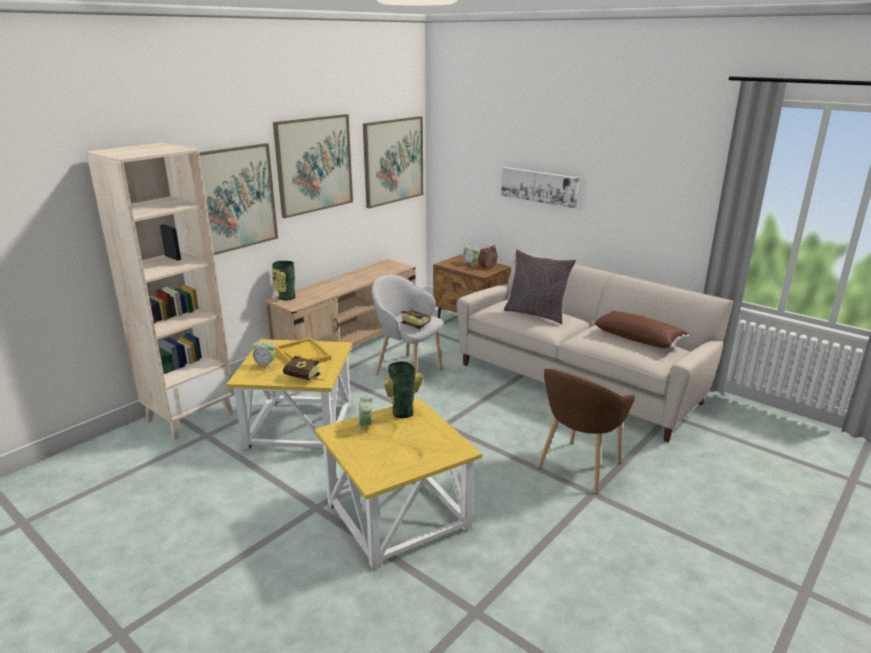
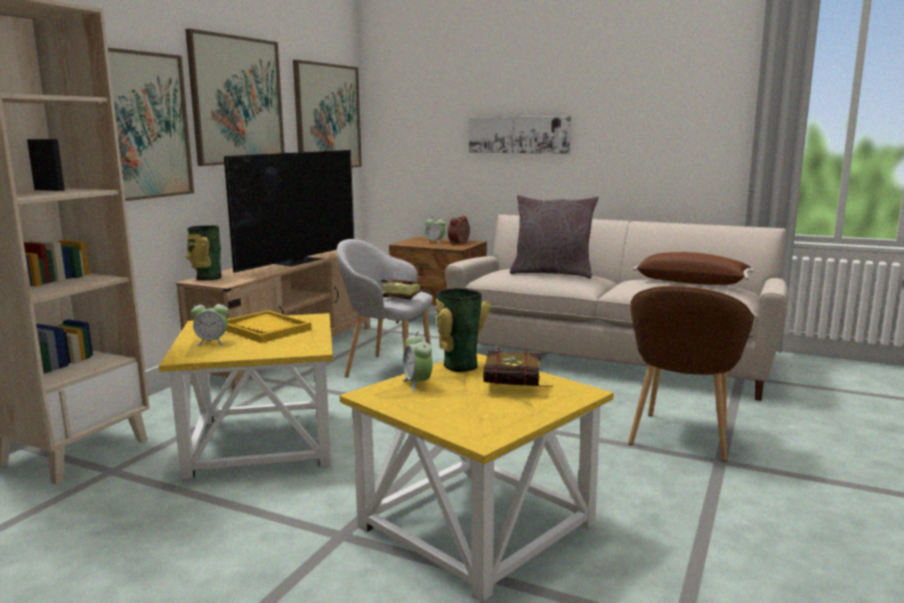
camera: 15 degrees left, 10 degrees down
(305, 379) = (286, 349): book -> book (519, 388)
(356, 281) = (299, 261): none -> television

